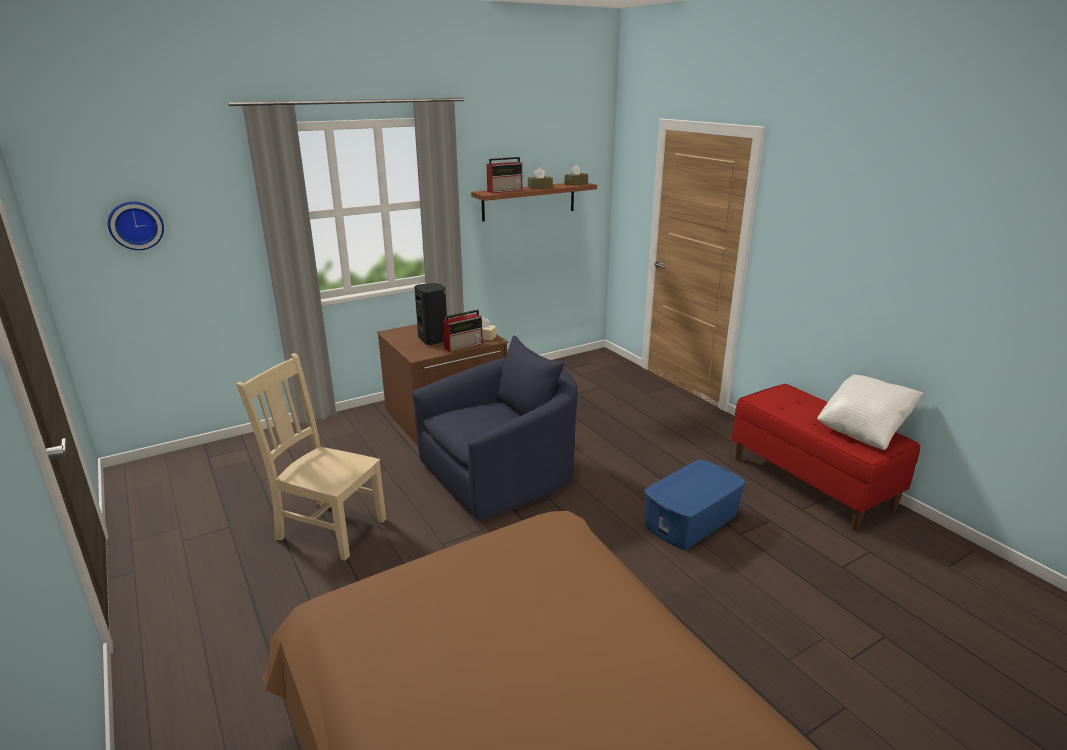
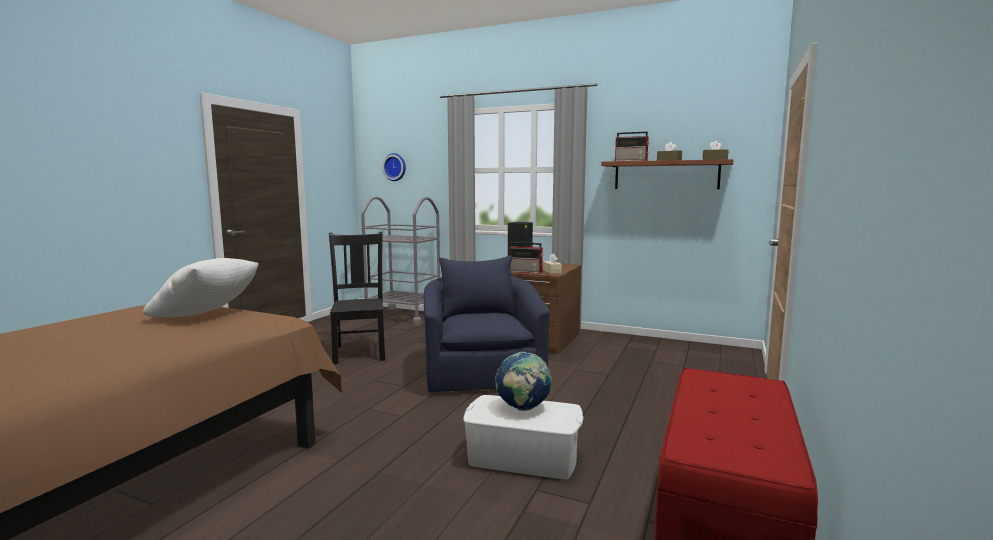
camera: 55 degrees right, 15 degrees down
(234, 456) = (403, 316): none -> grey cart
(328, 528) = (360, 352): beige chair -> black chair
(502, 474) = (482, 372): blue armchair -> blue armchair turned 120 degrees counterclockwise
(690, 483) = (523, 409): none -> globe
(692, 521) = (523, 458): blue storage box -> white storage box
(862, 432) = (752, 440): white pillow -> white pillow (207, 315)

